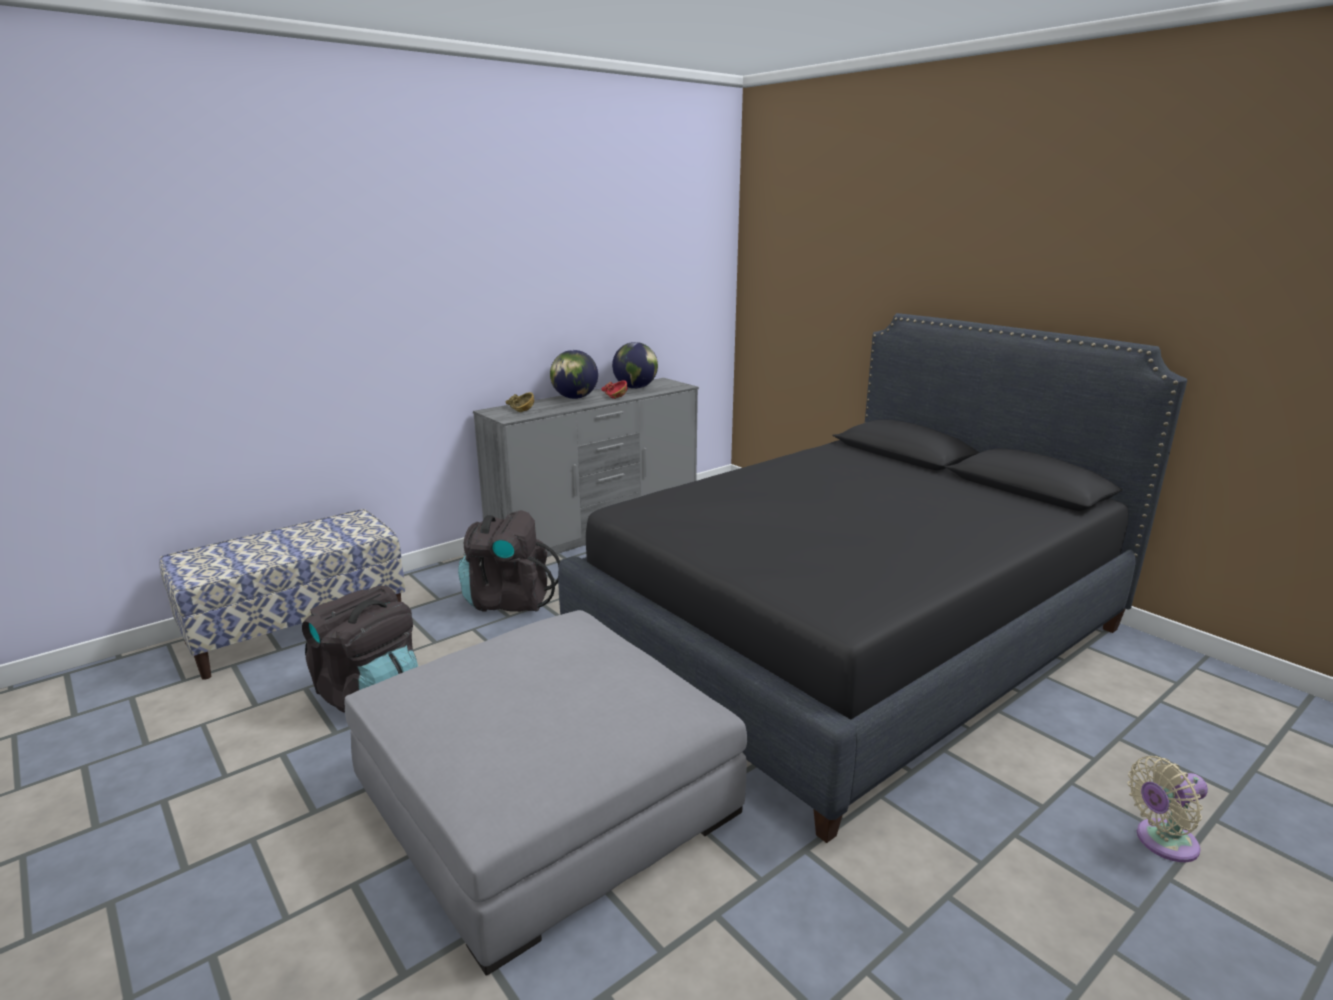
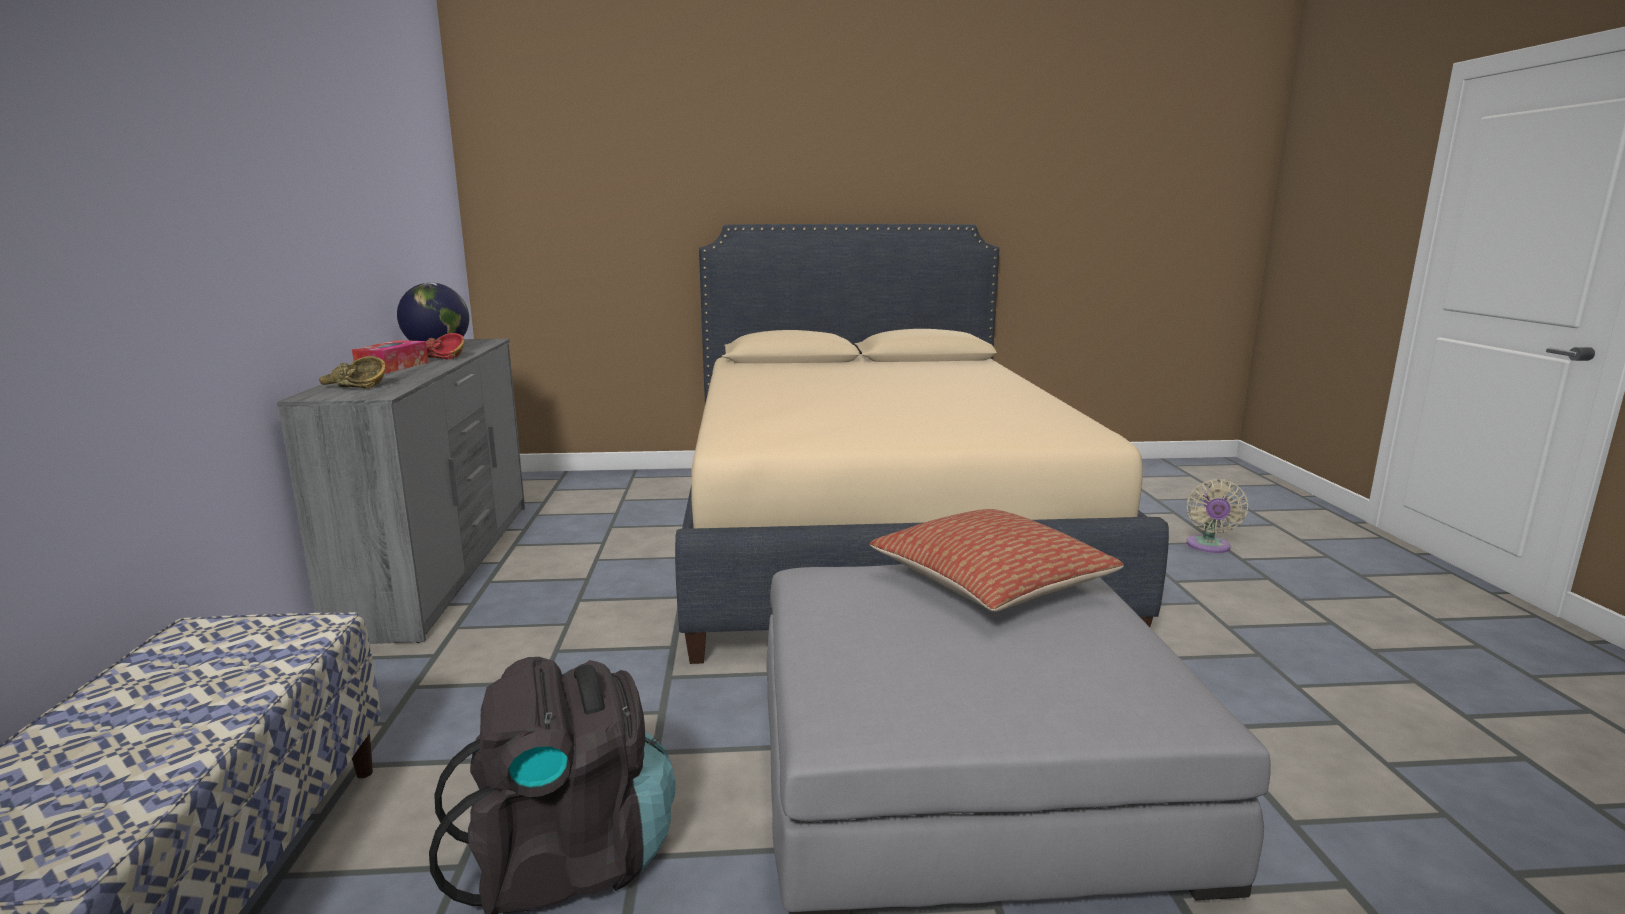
camera: 55 degrees left, 5 degrees down
(508, 601) = (502, 670): black backpack -> none
(575, 398) = (393, 367): globe -> tissue box
(601, 682) = (991, 583): none -> pillow
(852, 638) = (875, 536): black bed -> beige bed

